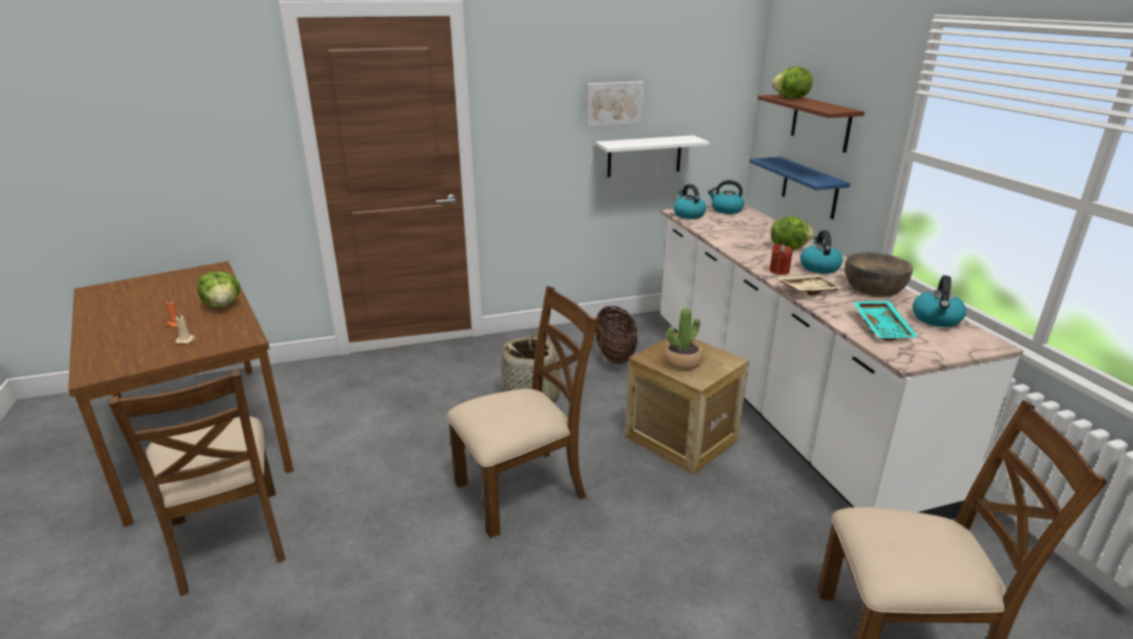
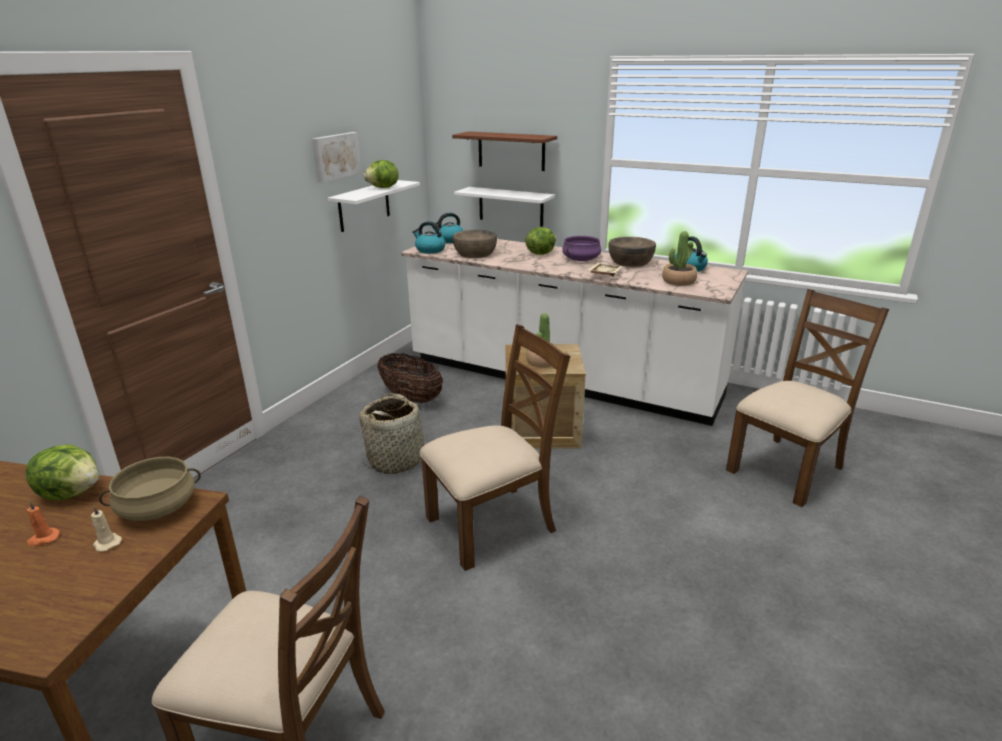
camera: 45 degrees left, 0 degrees up
(231, 333) = (158, 508): none -> beige cooking pot
(522, 489) = (492, 524): brown chair -> brown chair turned 45 degrees clockwise
(722, 229) = (475, 253): none -> brown bowl
(779, 271) = (565, 268): red candle -> none
(791, 98) = (484, 134): lettuce -> lettuce (383, 188)
(809, 188) = (511, 206): blue shelf -> white shelf
(819, 267) = (581, 259): kettle -> purple cooking pot
(883, 327) = (678, 281): turquoise tray -> potted plant

